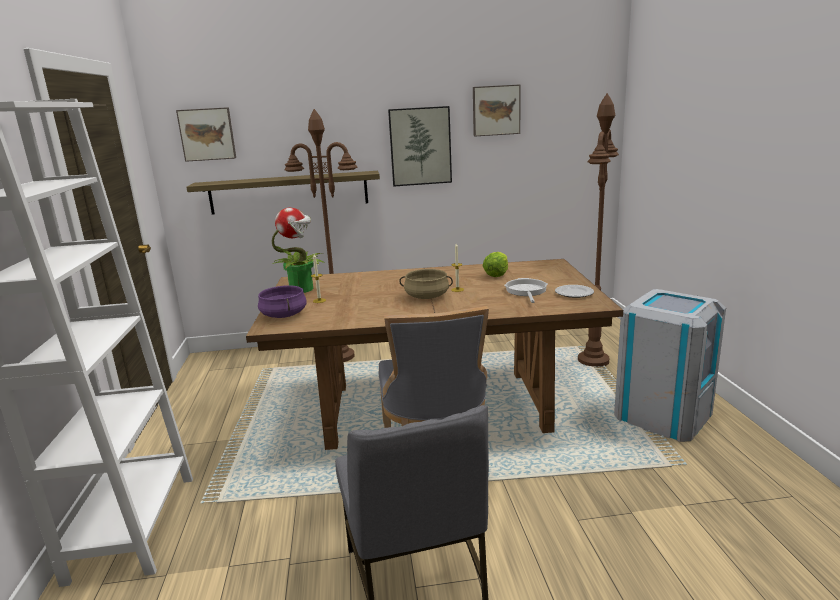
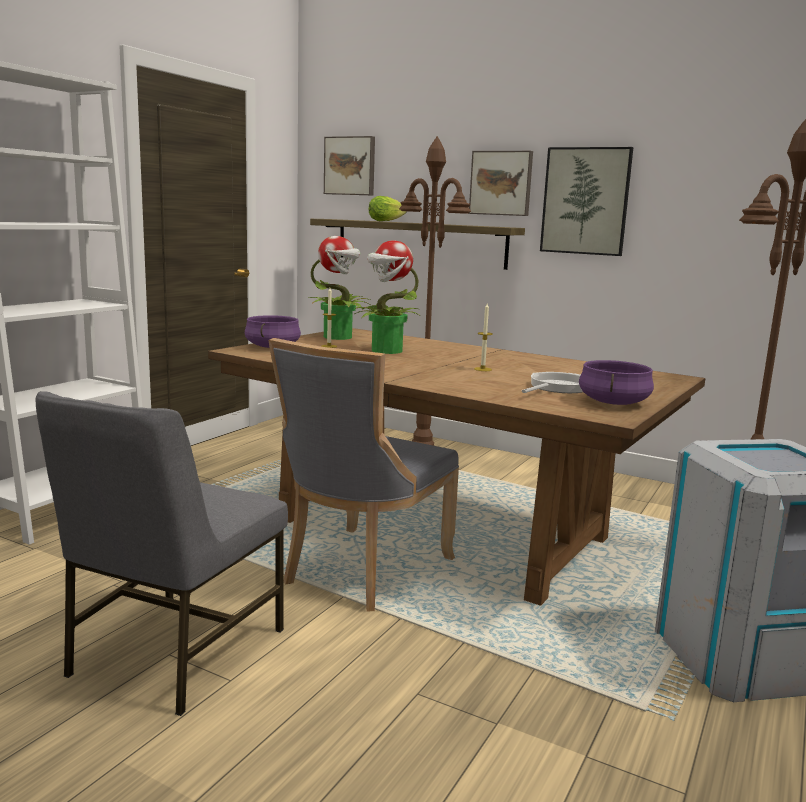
camera: 35 degrees right, 5 degrees down
(366, 292) = (386, 351): none -> potted plant
(426, 297) = (433, 366): beige cooking pot -> none
(496, 110) = (705, 157): picture -> picture (501, 183)
(496, 274) = (566, 370): lettuce -> lettuce (385, 221)
(573, 293) = (613, 402): plate -> purple cooking pot

